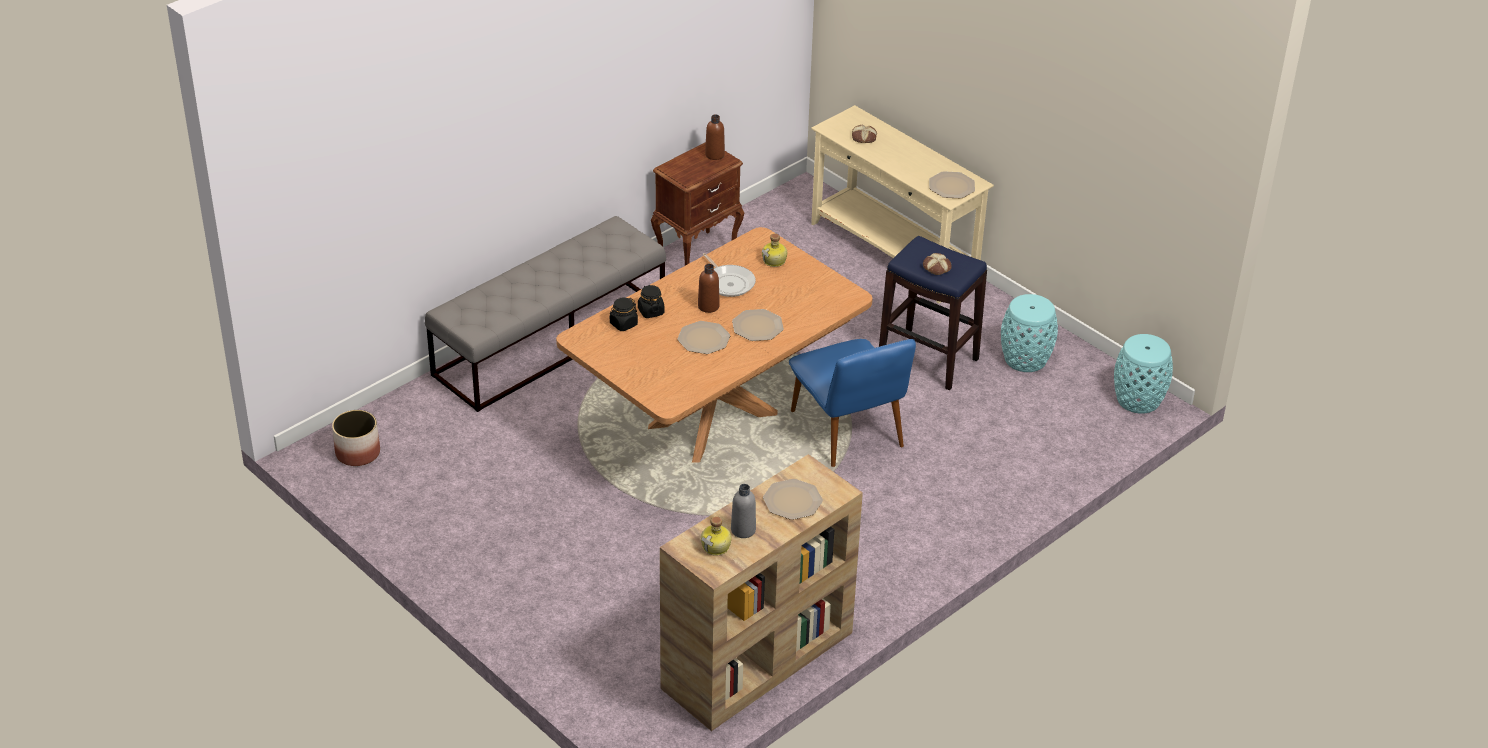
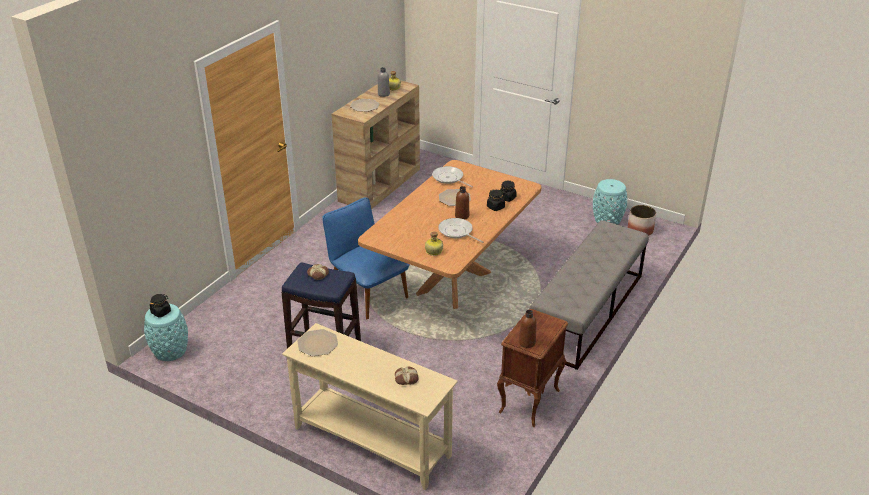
camera: 165 degrees right, 5 degrees down
(693, 378) = (449, 178): none -> frying pan
(757, 326) = (425, 210): plate -> none
(1025, 359) = (253, 365): turquoise stool -> turquoise stool (607, 220)
(1149, 348) = (161, 312): none -> black jar

